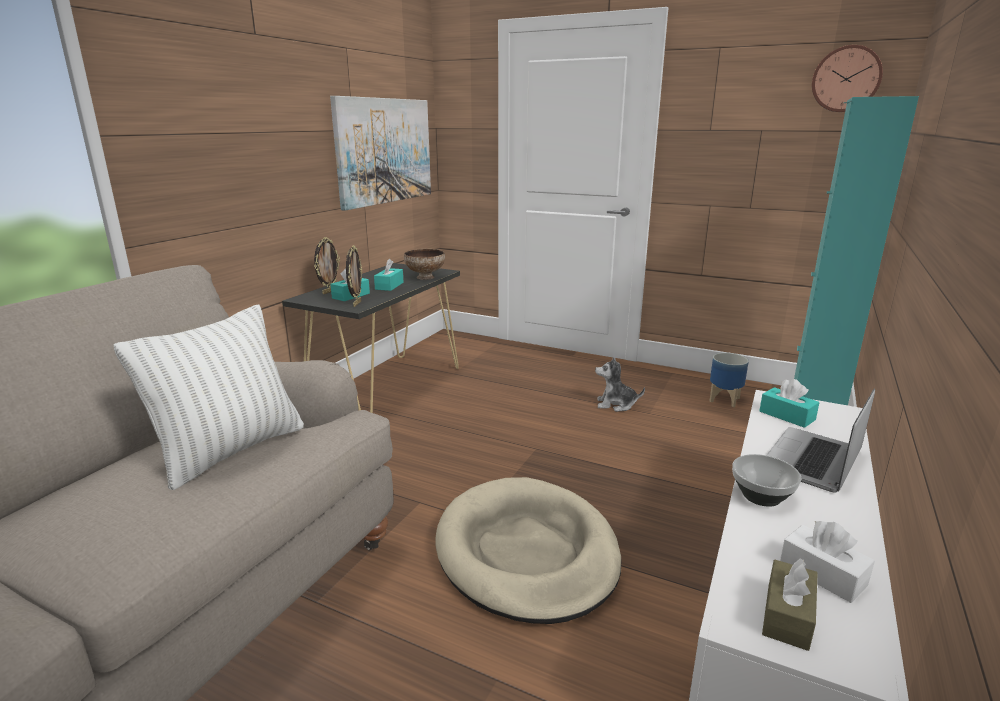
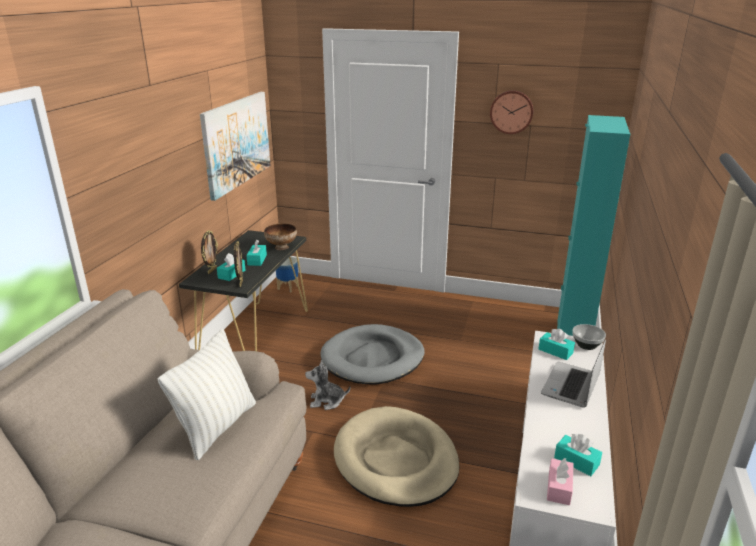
camera: 10 degrees left, 5 degrees up
(526, 424) = (373, 358): none -> grey dog bed
(616, 404) = (435, 335): plush toy -> plush toy (326, 401)
(725, 400) = (512, 323): planter -> planter (288, 287)
(762, 496) = (543, 415): bowl -> bowl (587, 345)
(787, 615) = (559, 488): brown tissue box -> pink tissue box
(822, 574) = (576, 461): white tissue box -> turquoise tissue box
(846, 79) = (587, 94): wall clock -> wall clock (511, 112)

